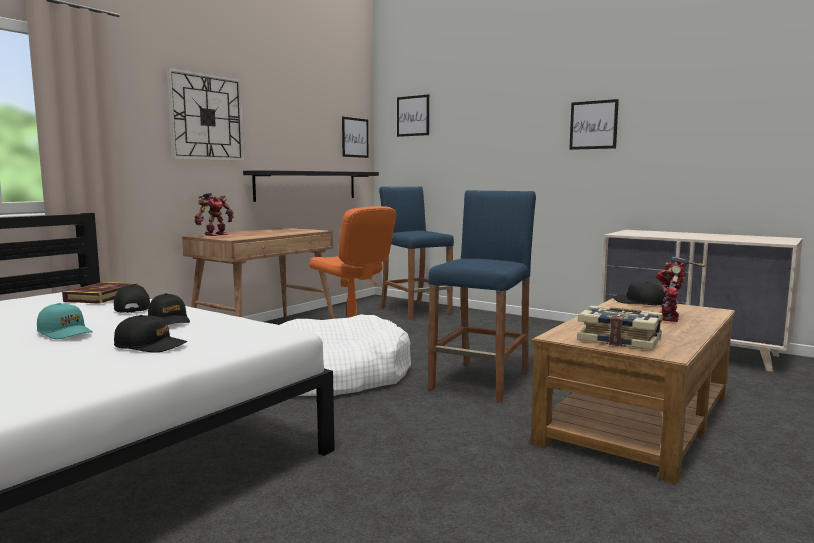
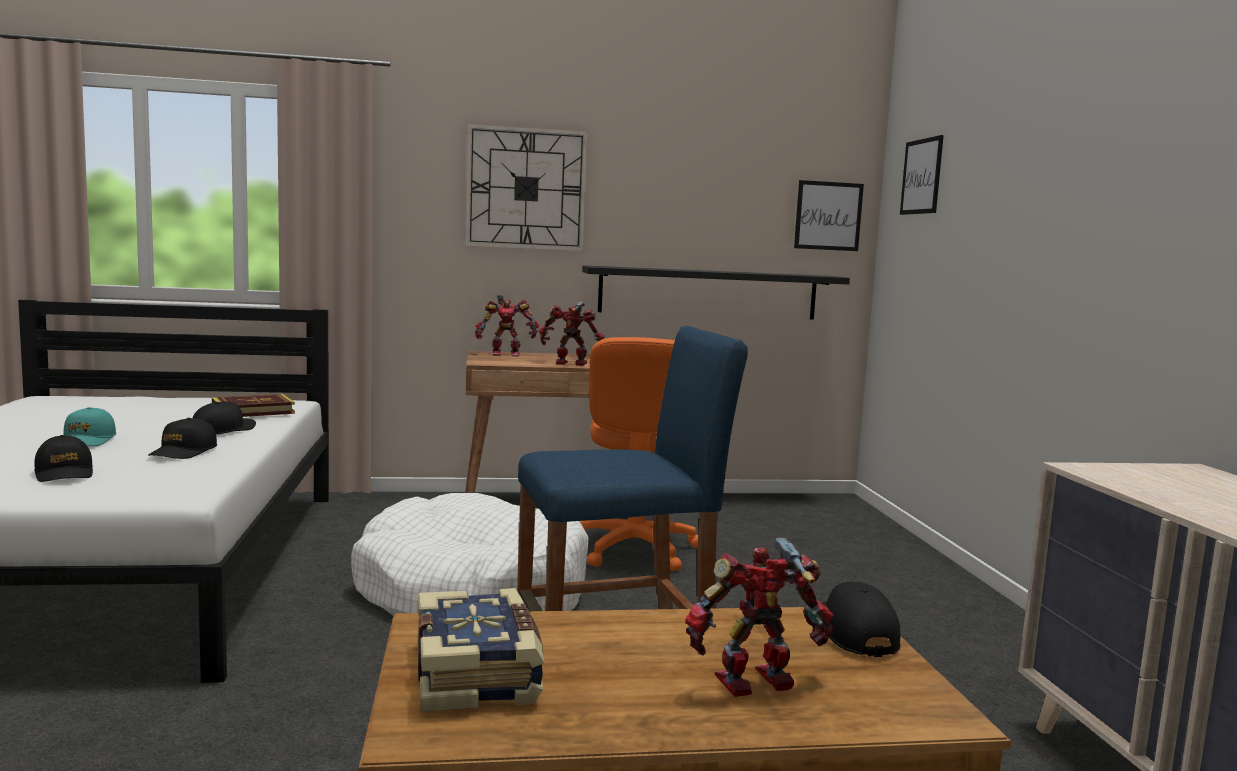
camera: 45 degrees right, 0 degrees up
(277, 234) = (571, 364): none -> toy robot
(415, 310) = (842, 537): blue stool -> none
(593, 125) = (1173, 196): picture -> none

